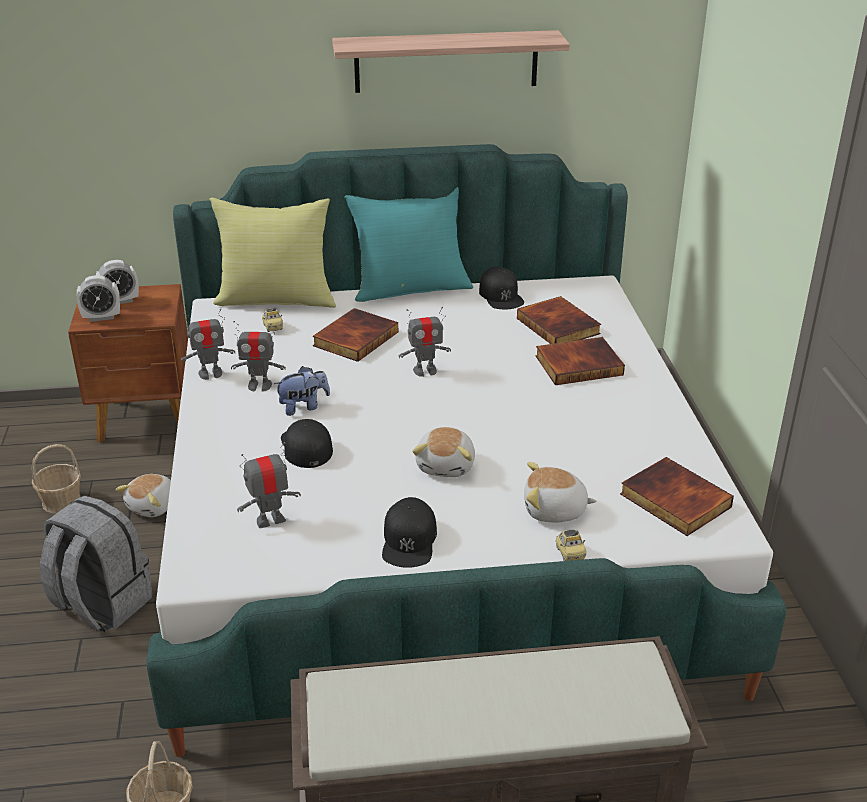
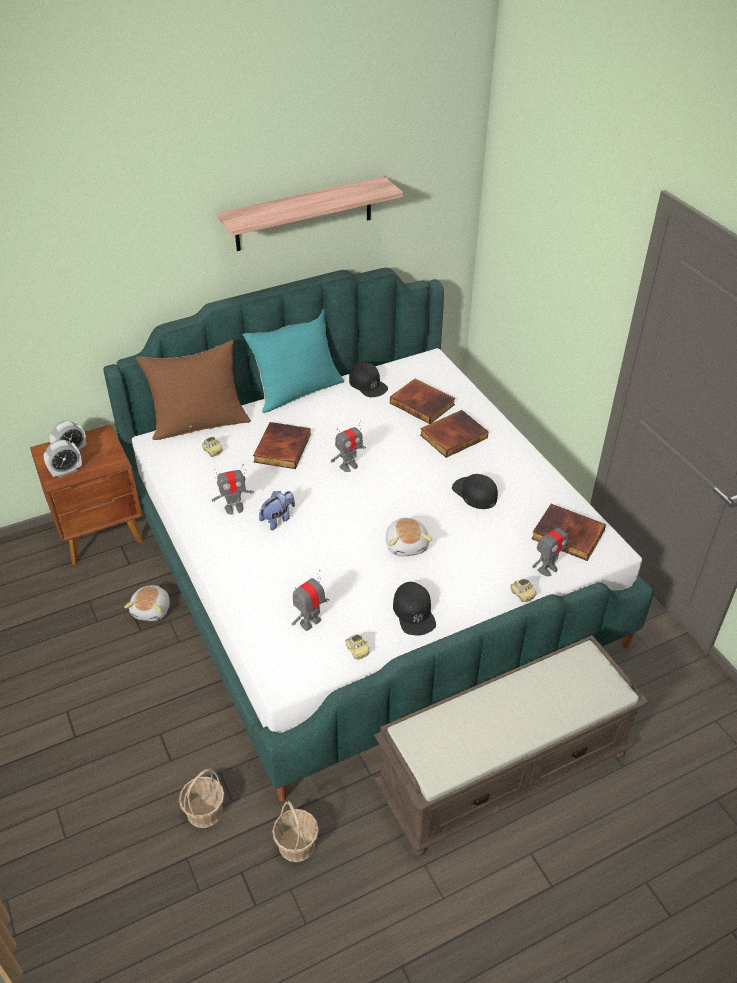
camera: 20 degrees left, 10 degrees up
(61, 501) = (75, 625): basket -> basket (204, 811)
(101, 604) = (159, 702): grey backpack -> none
(210, 374) = (190, 506): toy robot -> toy robot (547, 569)
(277, 299) = (199, 423): yellow pillow -> brown pillow
(306, 447) = (300, 554): black cap -> black cap (474, 493)
(308, 564) = (357, 650): none -> toy car
(554, 511) = (496, 563): plush toy -> none

